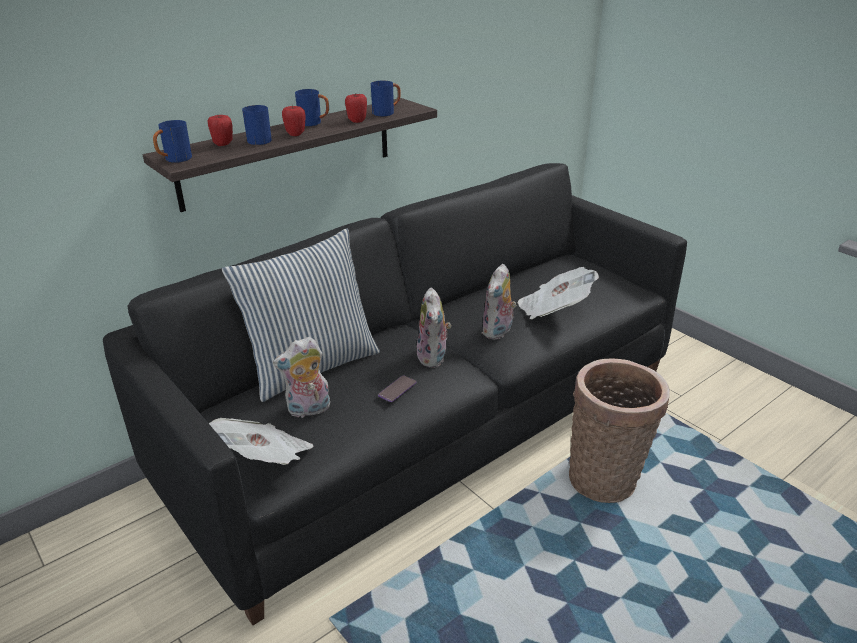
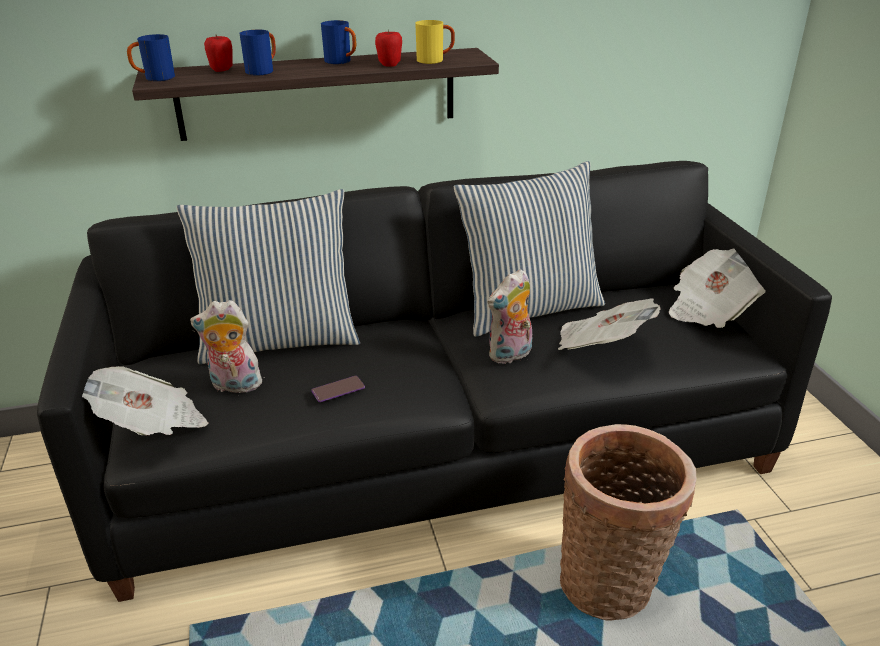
camera: 25 degrees right, 0 degrees up
(295, 134) = (305, 70): apple -> none
(387, 113) = (435, 60): blue mug -> yellow mug
(434, 358) = (410, 366): plush toy -> none
(482, 296) = (528, 309): none -> pillow
(599, 268) = (710, 309): none -> newspaper

